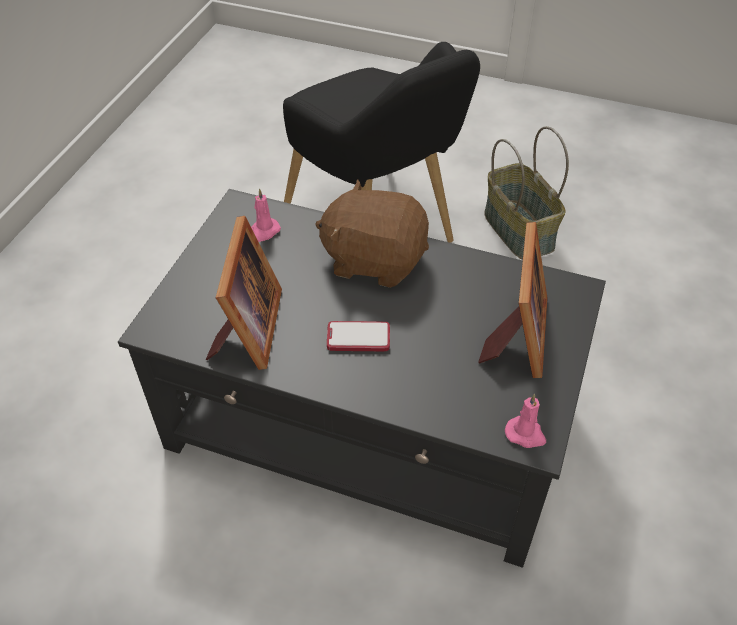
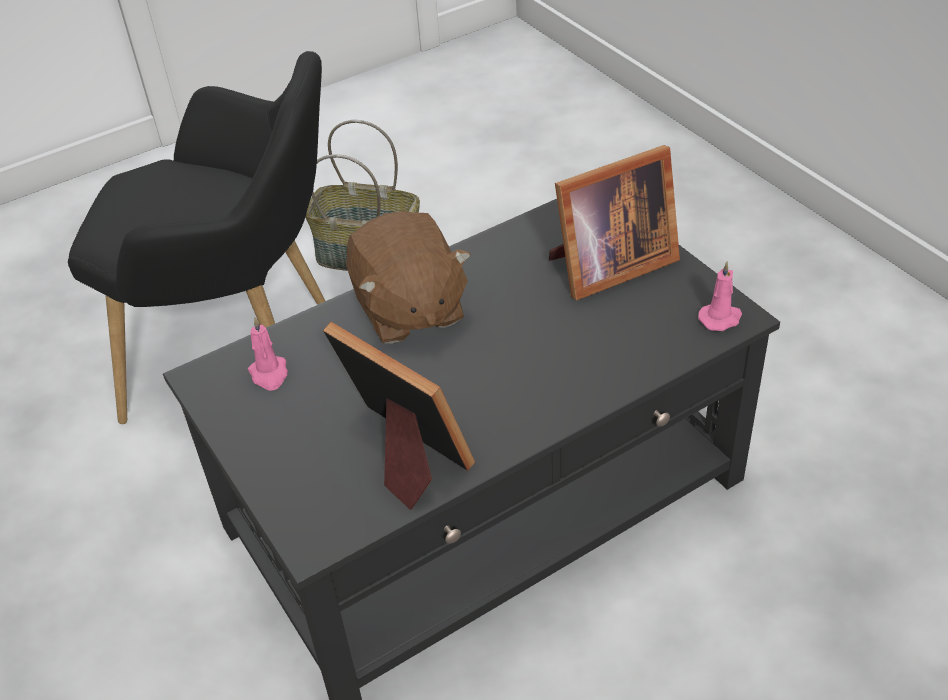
camera: 50 degrees left, 5 degrees down
(358, 338) = (501, 372): phone -> none
(374, 259) = (409, 310): brown plush toy -> brown plush toy turned 75 degrees counterclockwise
(516, 337) = (607, 266): picture frame -> picture frame turned 105 degrees clockwise

